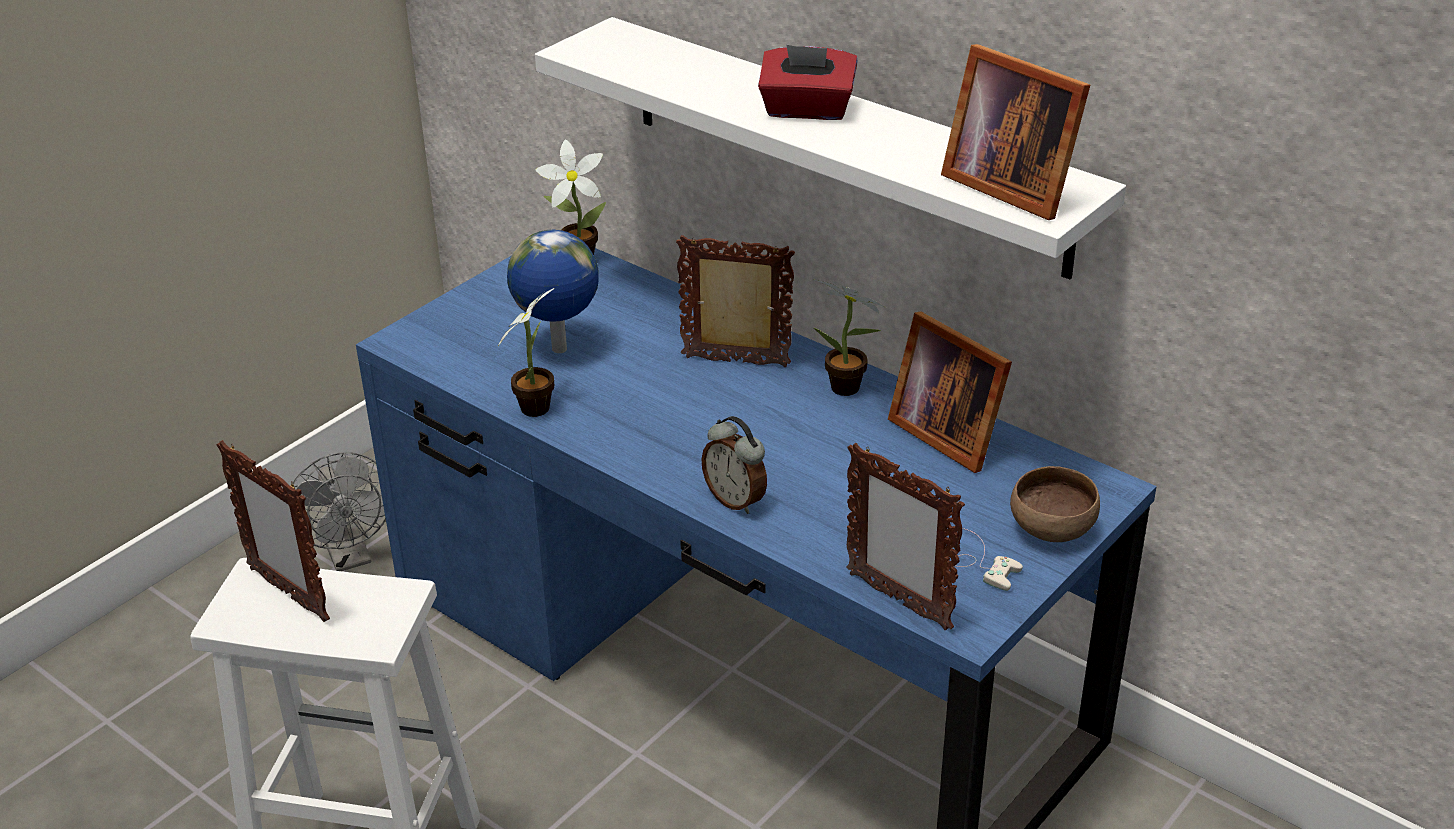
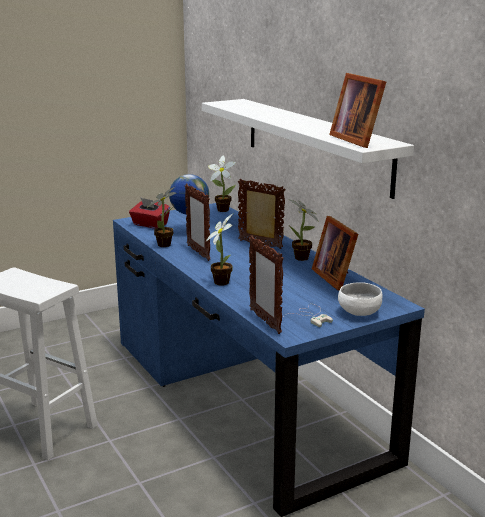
camera: 20 degrees right, 15 degrees down
(288, 594) = (19, 279): picture frame -> picture frame (198, 253)
(350, 557) = (110, 331): grey fan -> none
(736, 500) = (221, 281): alarm clock -> potted plant
(807, 110) = (293, 119): red tissue box -> red tissue box (150, 225)
(1051, 530) = (358, 313): brown bowl -> white bowl

